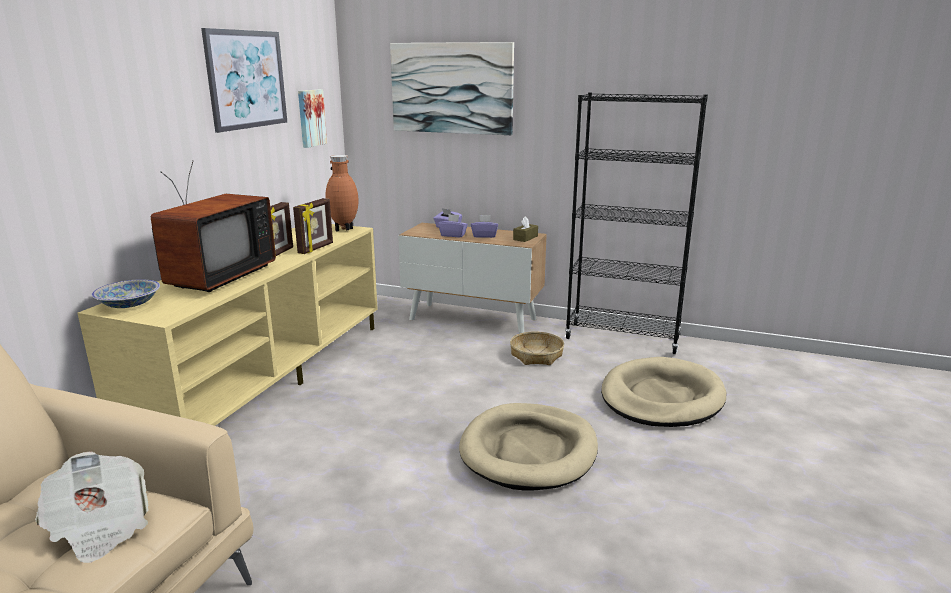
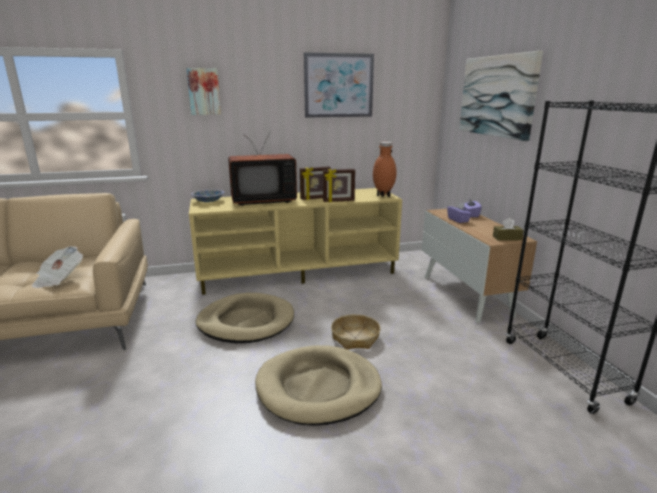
camera: 55 degrees right, 0 degrees up
(310, 118) = (400, 115): picture -> picture (204, 91)
(484, 235) = (479, 227): purple tissue box -> none
(536, 355) = (456, 340): basket -> basket (355, 338)
(661, 397) = (488, 431): beige dog bed -> beige dog bed (246, 322)

